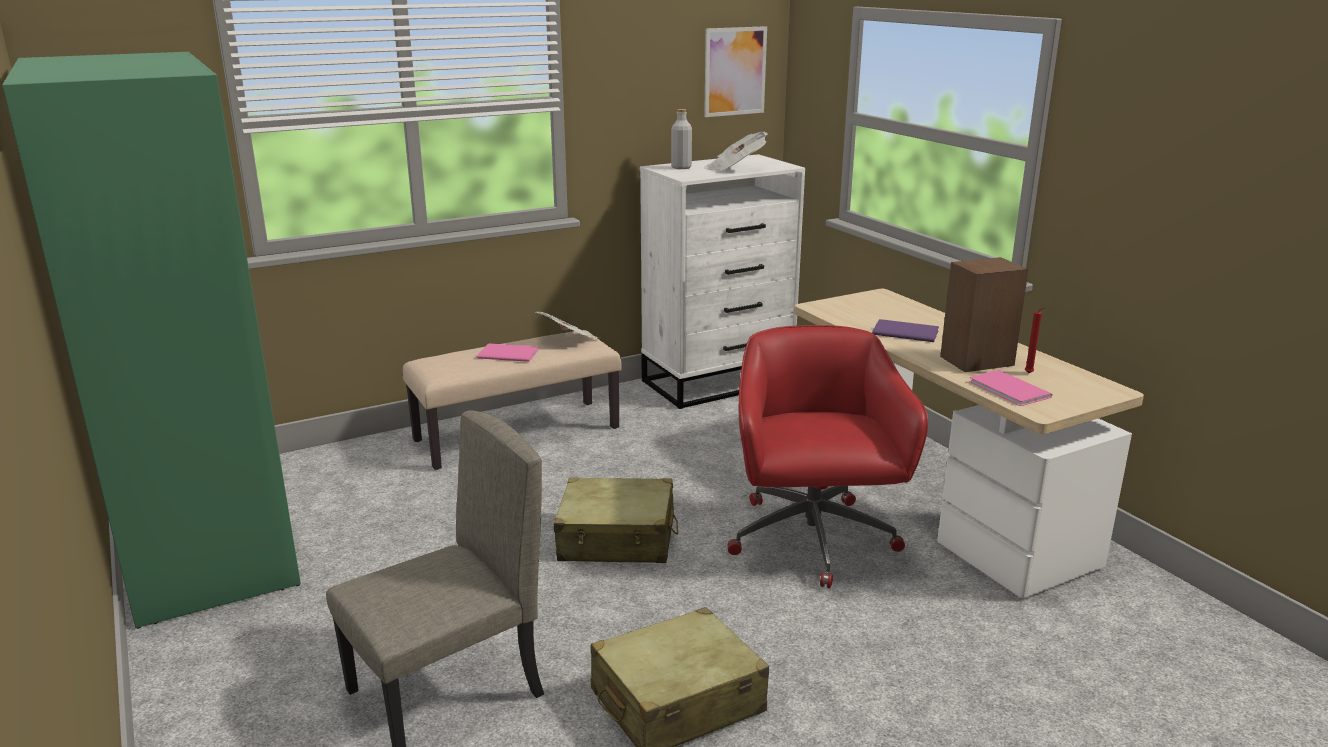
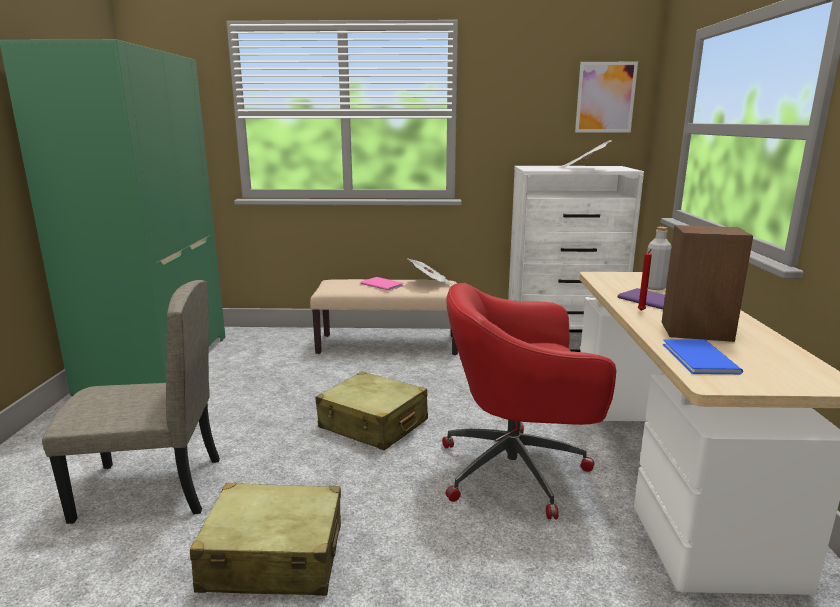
camera: 30 degrees right, 5 degrees down
(681, 167) = (542, 167): grey bottle -> grey bottle (654, 287)
(812, 541) = (517, 470): red office chair -> red office chair turned 120 degrees counterclockwise
(1009, 390) = (698, 359): pink book -> blue book
(1029, 374) = (743, 351): red candle -> red candle (641, 311)

